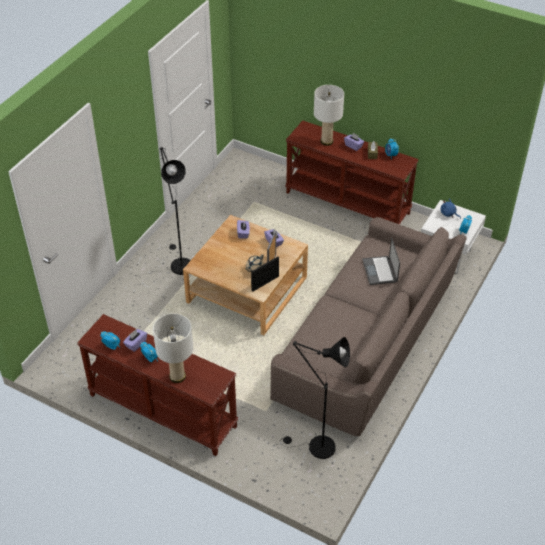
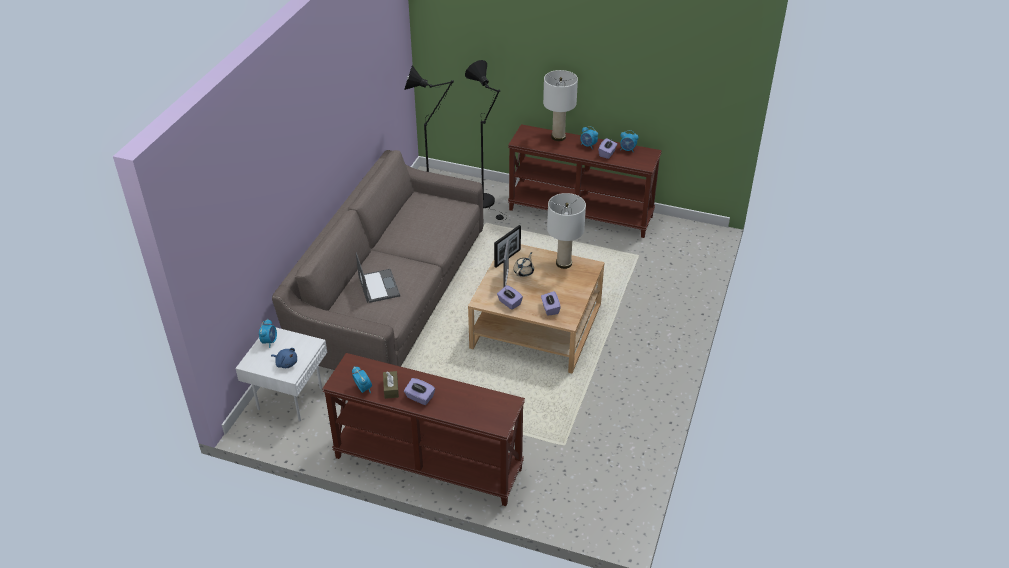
camera: 170 degrees right, 5 degrees down
(179, 263) = (628, 345): black floor lamp -> black floor lamp (486, 203)
(327, 141) = (461, 400): white table lamp -> white table lamp (563, 263)

